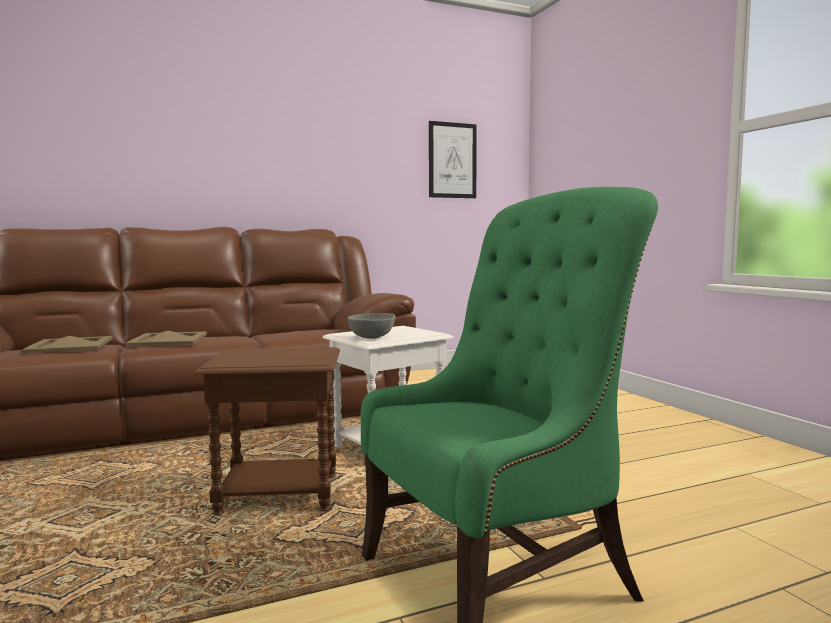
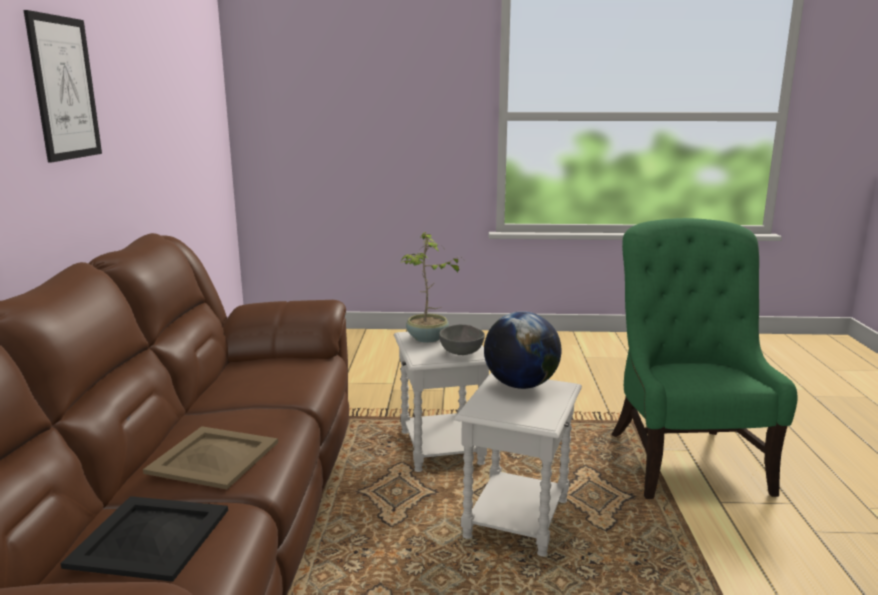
camera: 65 degrees left, 10 degrees up
(69, 345) = (150, 538): beige tray -> black tray
(279, 494) = (514, 518): brown side table -> white side table
(304, 353) = (521, 385): none -> globe
(396, 330) = (427, 339): none -> potted plant
(452, 160) = (191, 112): picture -> picture (64, 88)

